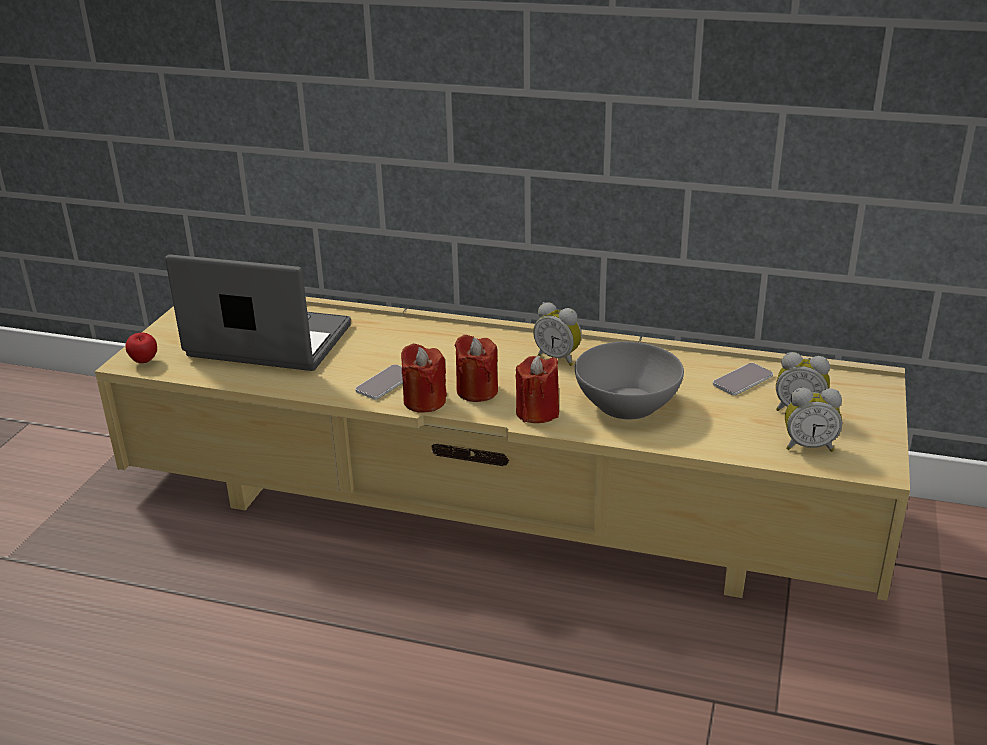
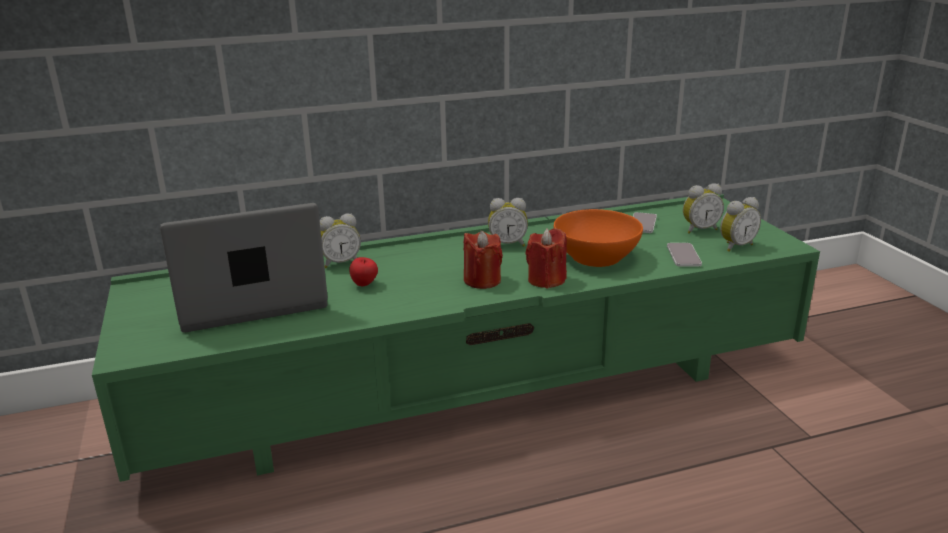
camera: 35 degrees left, 5 degrees down
(144, 362) = (141, 350): apple -> apple (365, 285)
(381, 328) = (340, 263): none -> alarm clock
(385, 383) = (402, 297): phone -> phone (683, 256)
(424, 401) = (452, 299): red candle -> none
(497, 496) = (475, 379): beige tv stand -> green tv stand
(626, 403) = (595, 256): grey bowl -> orange bowl

